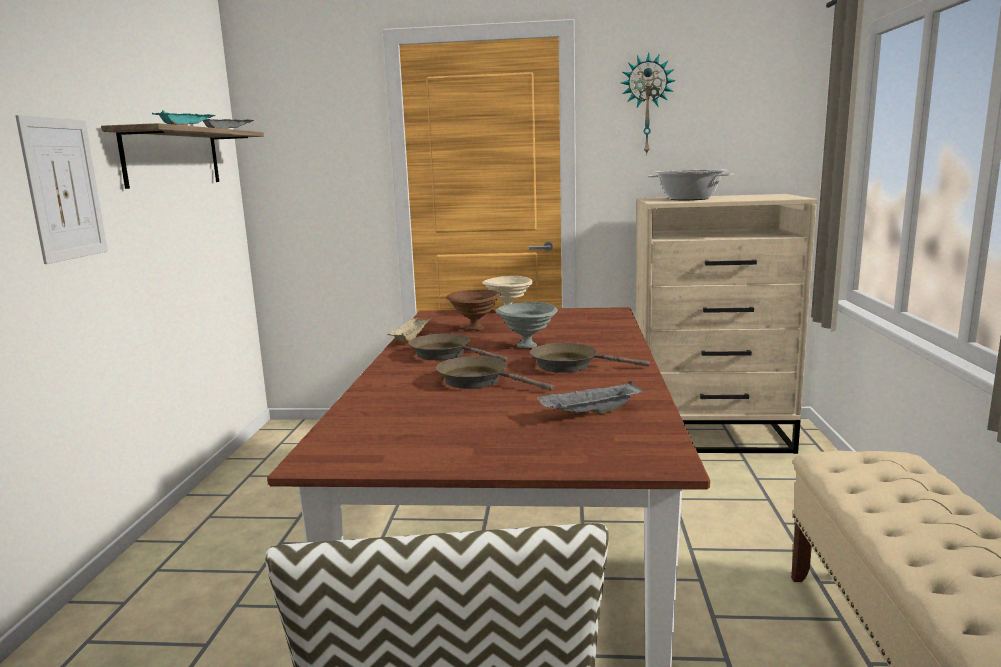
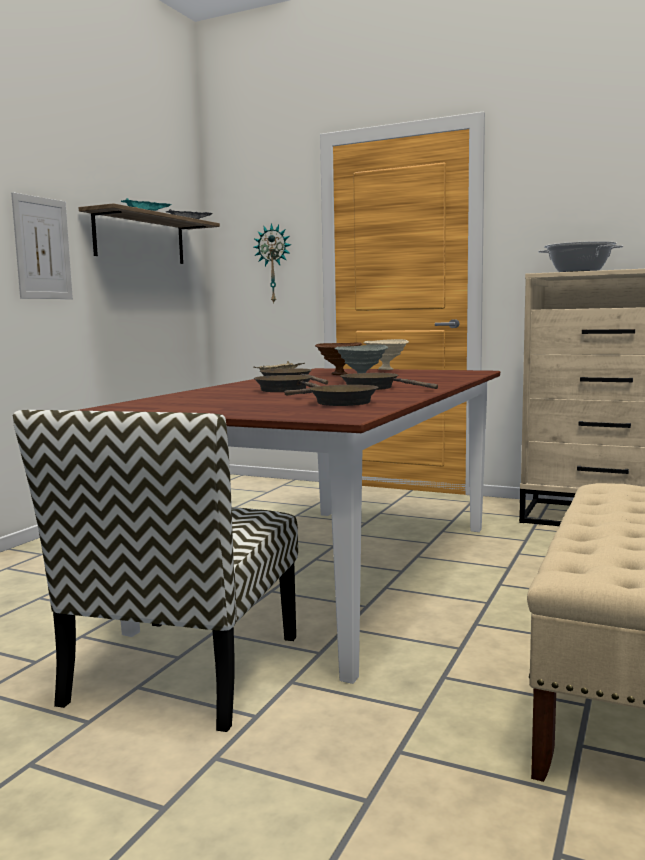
camera: 20 degrees right, 5 degrees down
(590, 414) = (338, 402): grey tray -> brown frying pan
(647, 105) = (552, 187): wall clock -> wall clock (274, 264)

